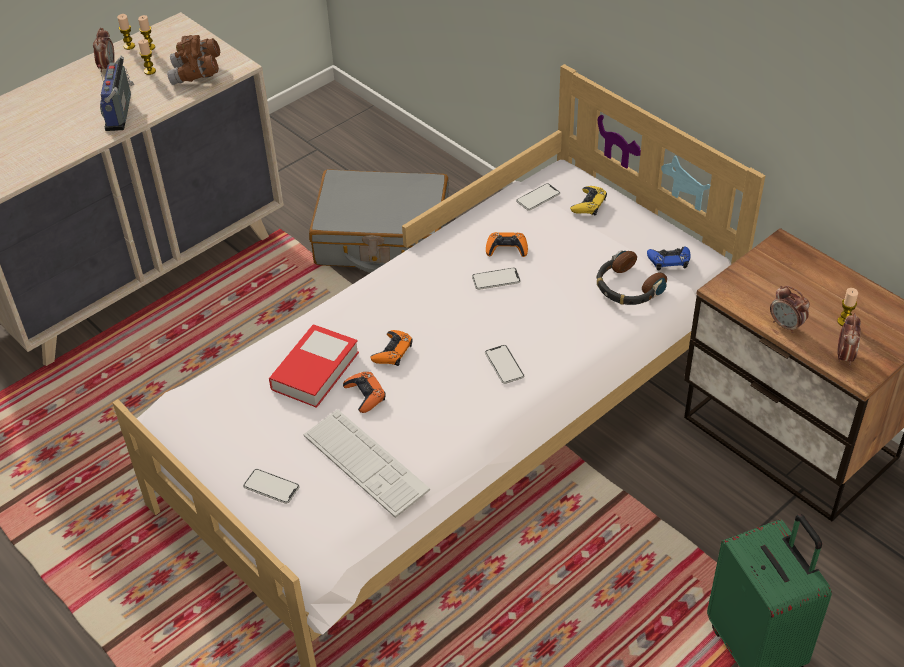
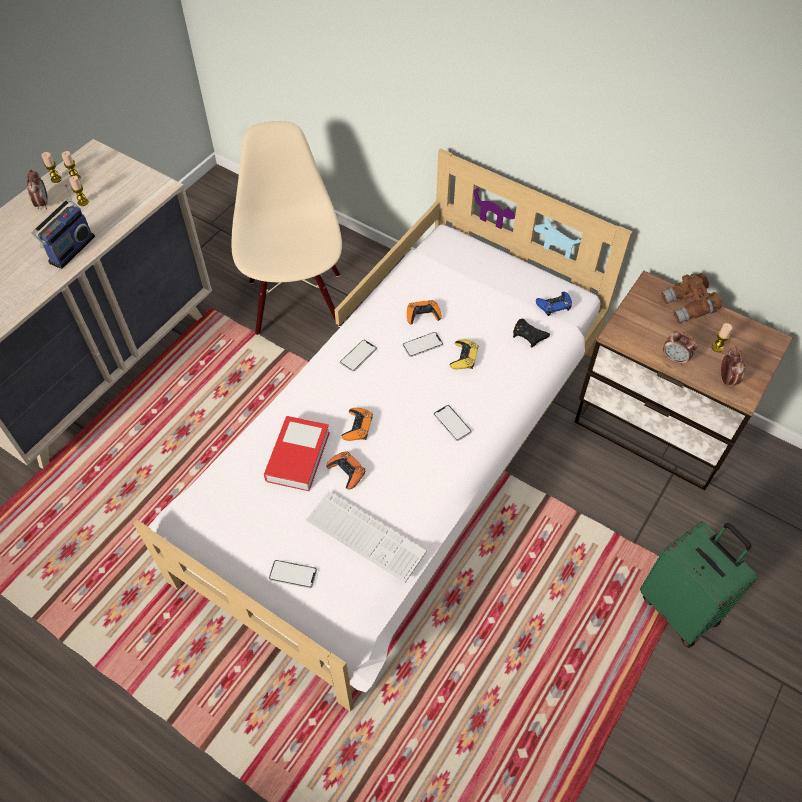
camera: 15 degrees left, 10 degrees up
(121, 113) = (69, 249): radio -> radio turned 135 degrees counterclockwise
(196, 74) = (127, 199): brown binoculars -> brown binoculars (688, 307)
(382, 238) = (296, 302): grey suitcase -> beige chair
(538, 198) = (434, 263): phone -> phone (358, 356)
(589, 204) = (476, 263): yellow game controller -> yellow game controller (464, 357)
(627, 287) = (529, 335): headphones -> black game controller

